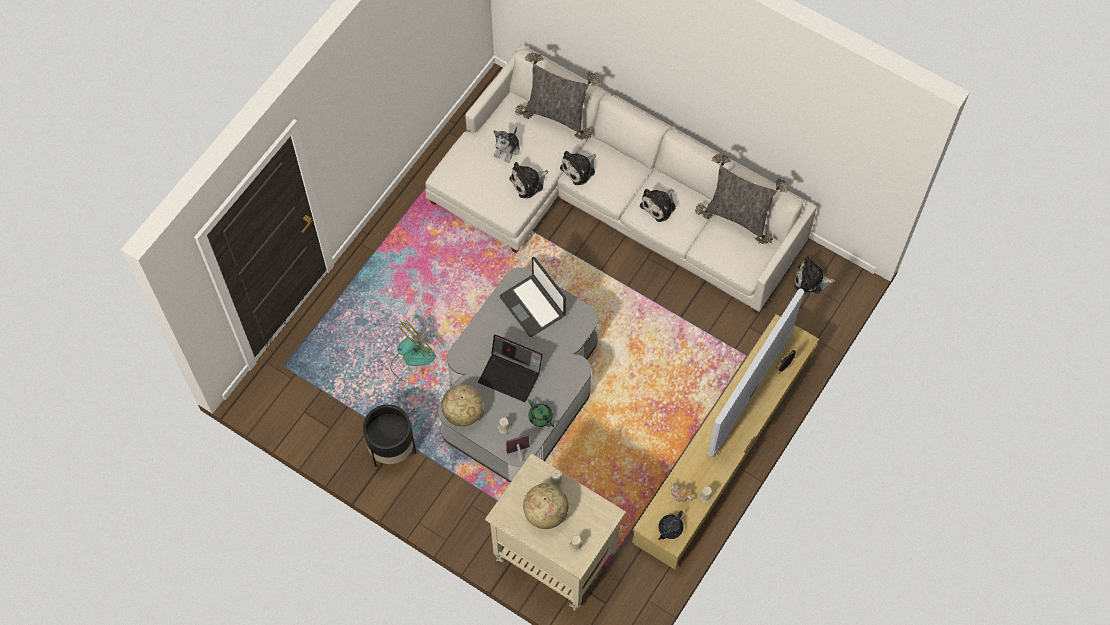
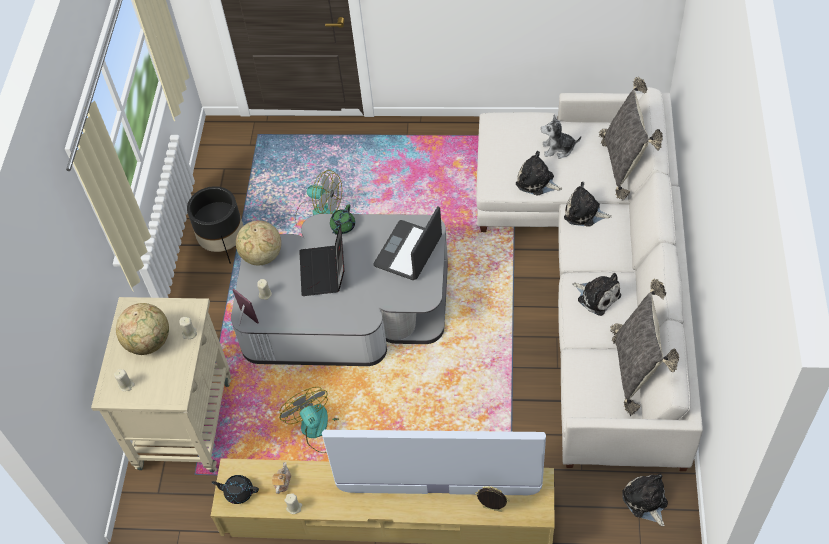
camera: 65 degrees right, 10 degrees down
(541, 418) = (294, 317): green teapot -> green teapot (342, 226)
(622, 460) = (319, 429): none -> fan
(659, 205) = (597, 296): plush toy -> plush toy turned 150 degrees counterclockwise

